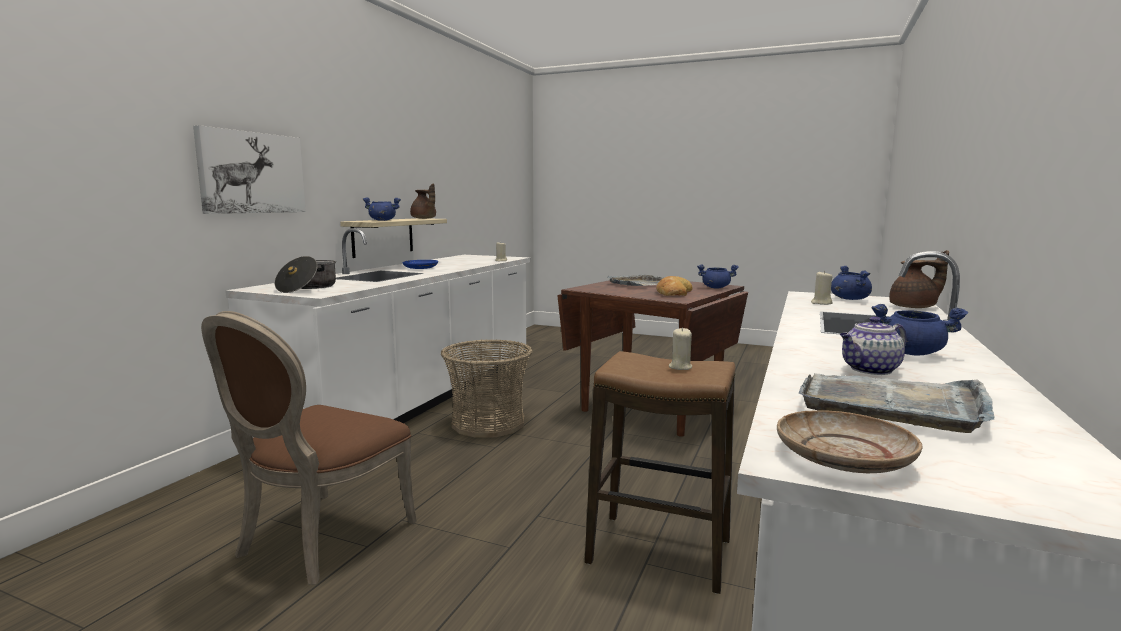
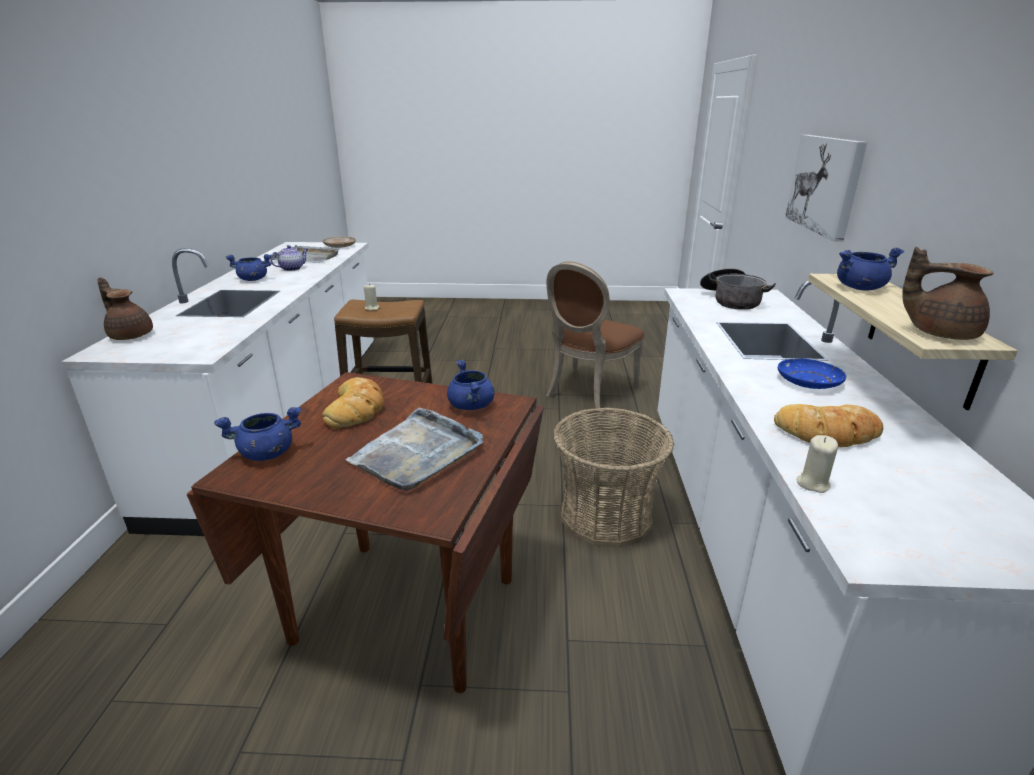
camera: 160 degrees right, 15 degrees up
(319, 539) = (587, 392): brown chair -> brown chair turned 150 degrees counterclockwise
(463, 263) = (828, 433): none -> bread
(821, 303) = (219, 332): beige candle -> none
(849, 299) = (168, 347): blue cooking pot -> blue cooking pot (471, 406)
(915, 307) = (131, 335): brown teapot -> brown teapot turned 60 degrees clockwise

